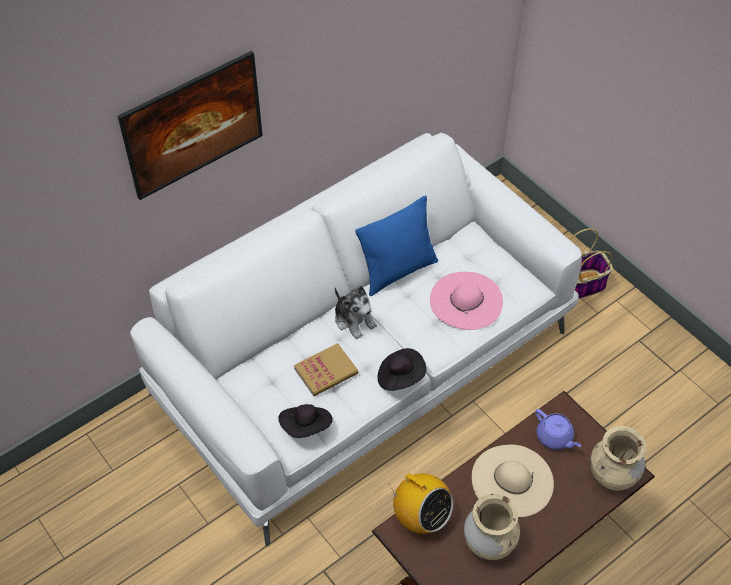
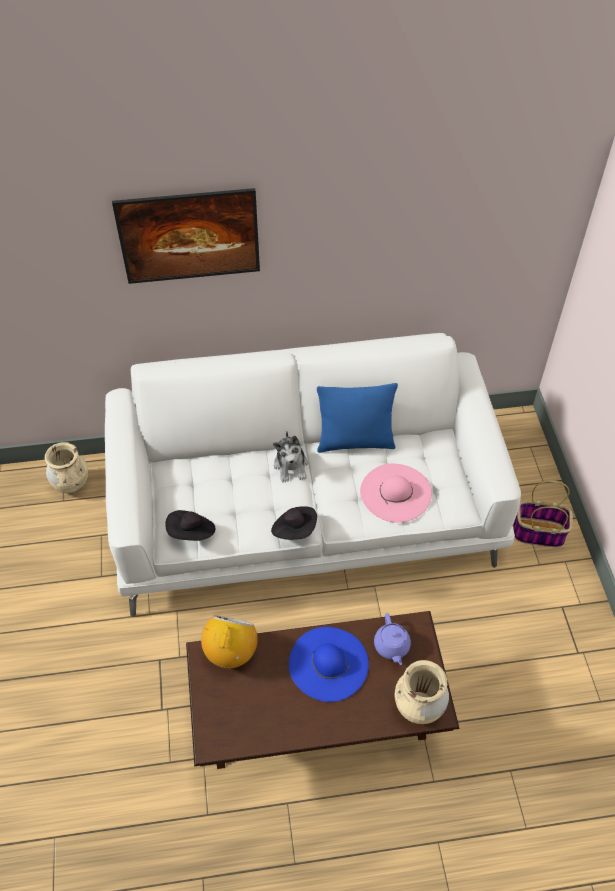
camera: 30 degrees right, 0 degrees up
(326, 371) = (238, 496): book -> none
(421, 517) = (231, 653): radio -> radio turned 150 degrees counterclockwise
(488, 544) = (270, 705): beige vase -> beige vase (71, 484)
(512, 480) = (328, 663): beige hat -> blue hat

